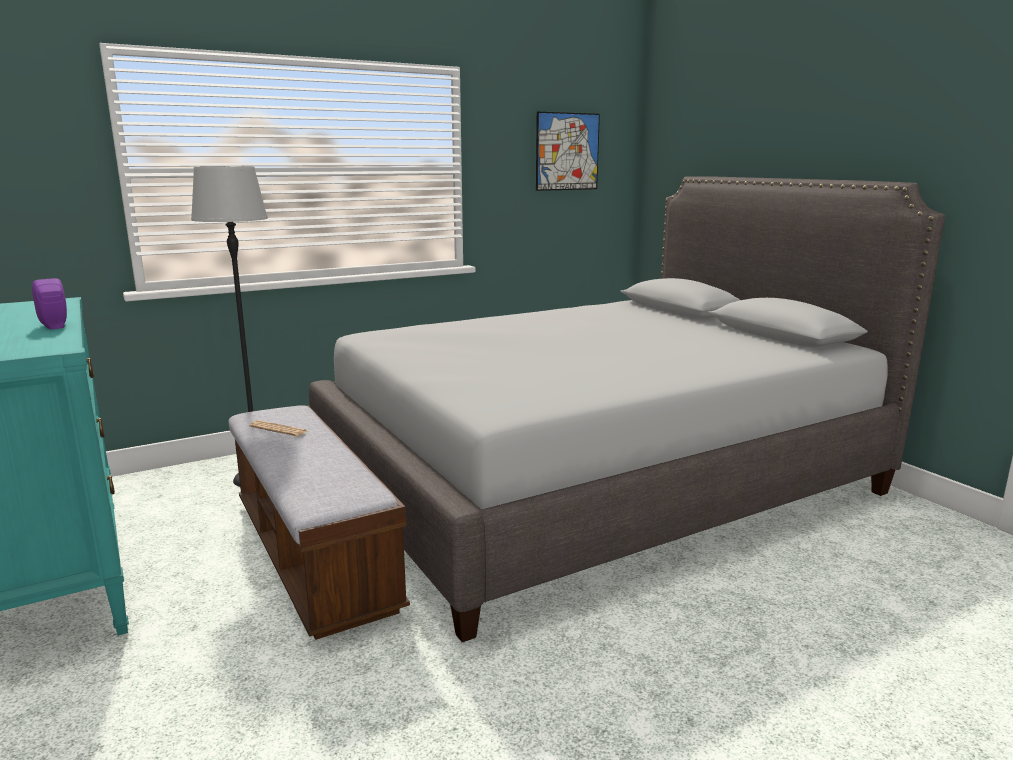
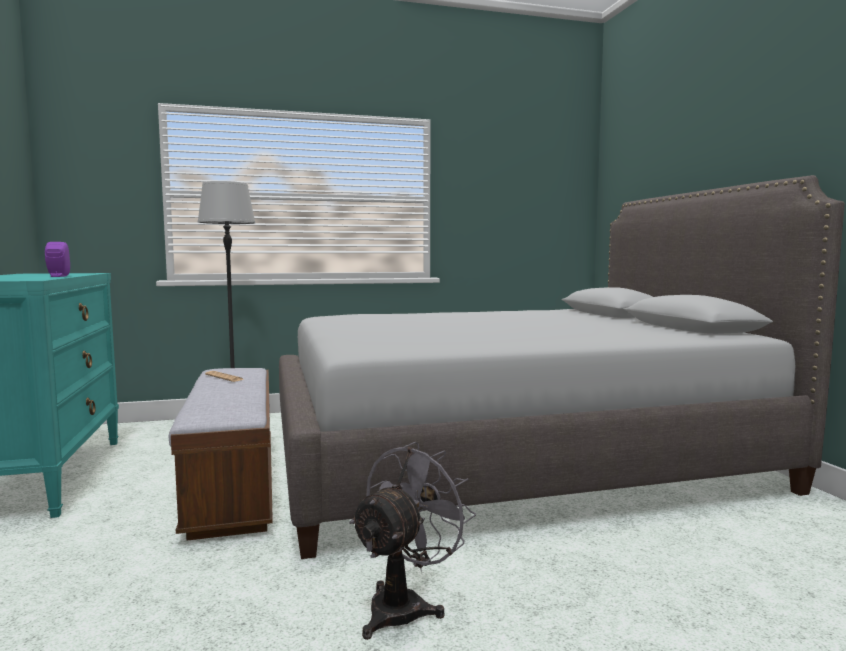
camera: 15 degrees right, 10 degrees down
(567, 151) = (526, 187): picture -> none
(601, 678) = (405, 605): none -> grey fan

